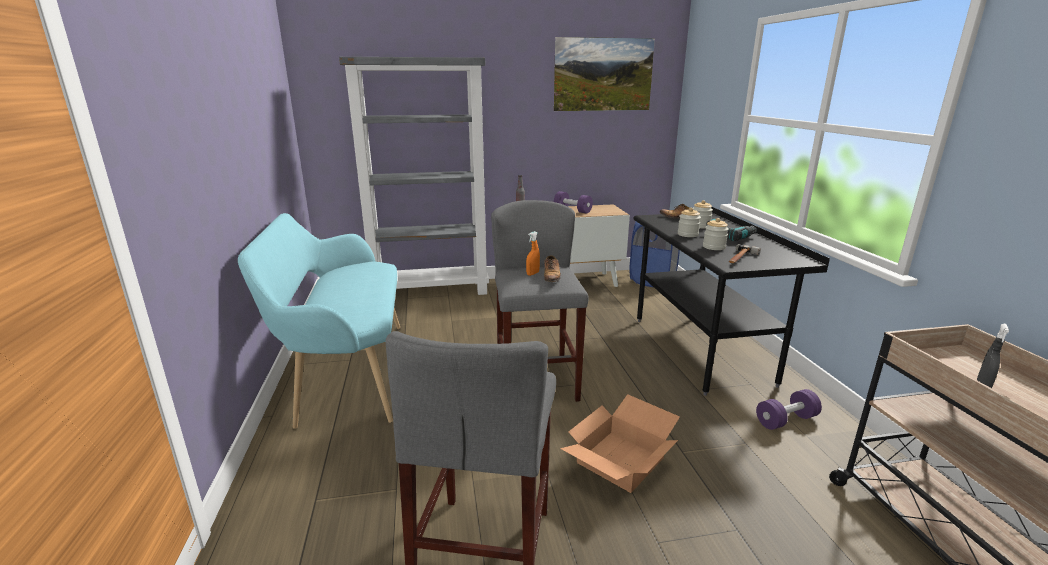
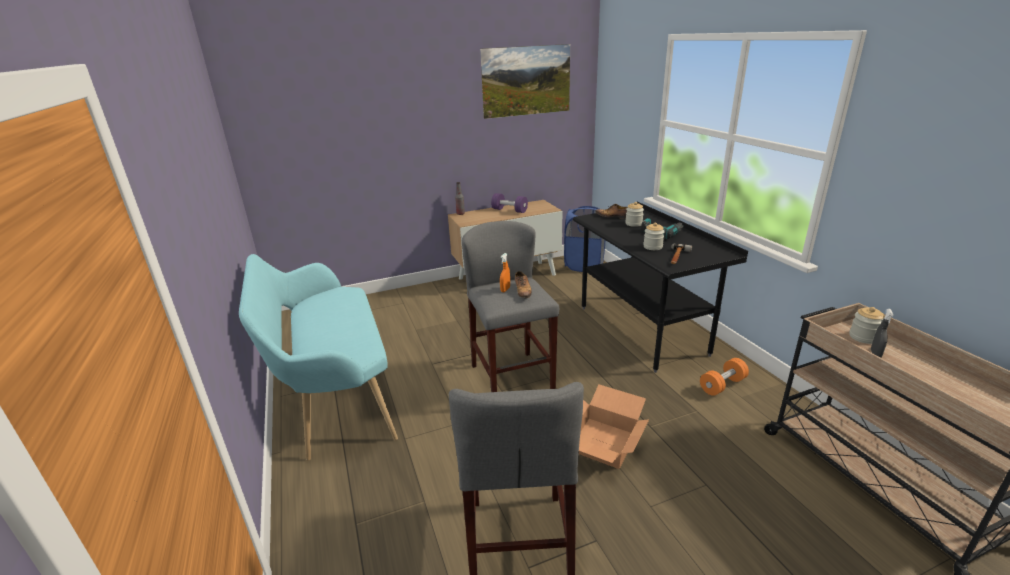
camera: 10 degrees left, 5 degrees up
(431, 290) = (385, 300): grey bookcase -> none
(687, 234) = (626, 235): jar -> jar (863, 337)
(786, 420) = (722, 385): purple dumbbell -> orange dumbbell

